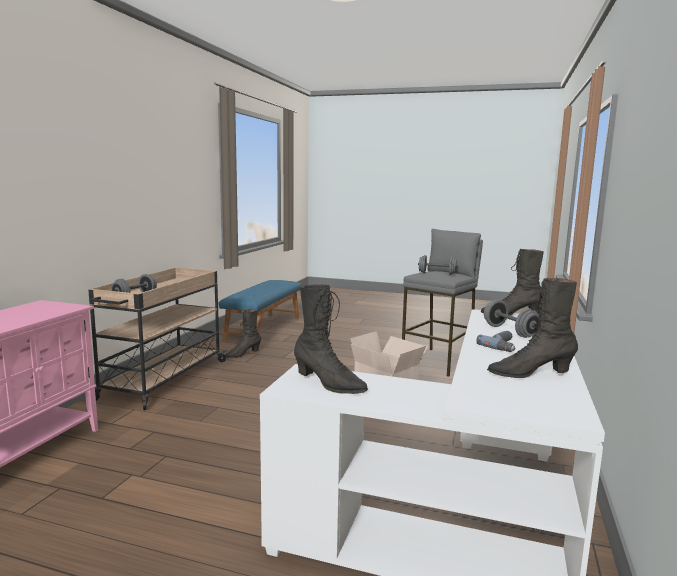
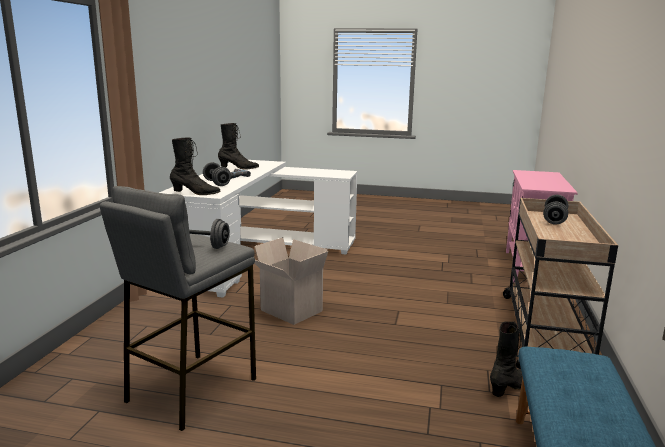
camera: 175 degrees right, 5 degrees up
(328, 384) = (330, 173): black boot -> none

